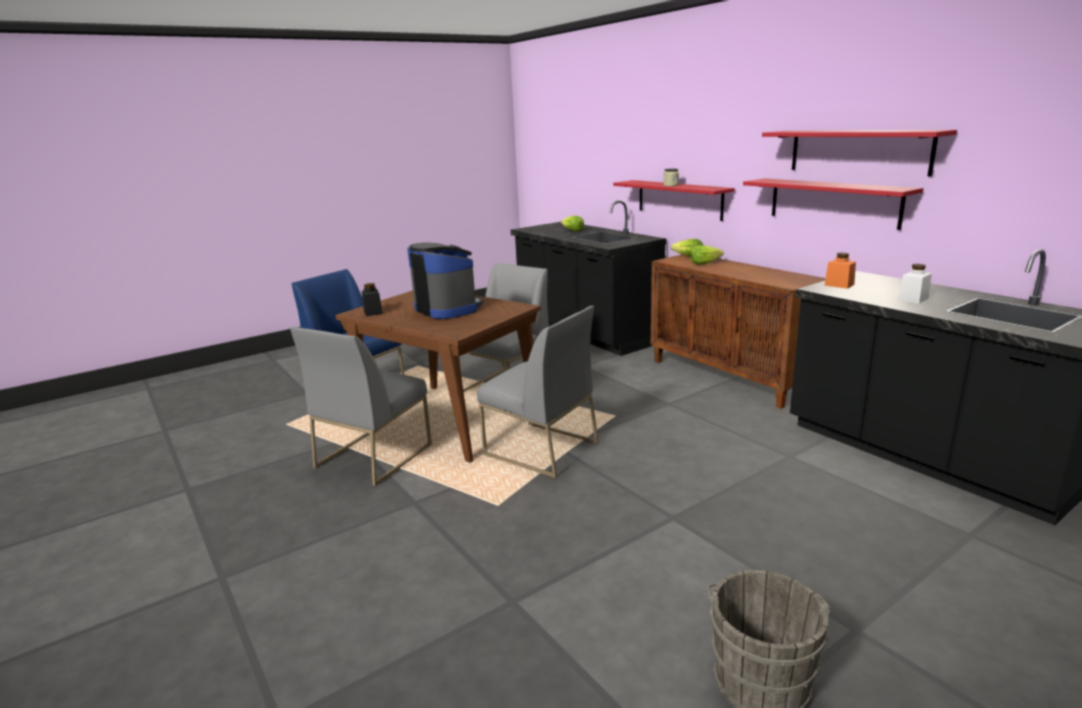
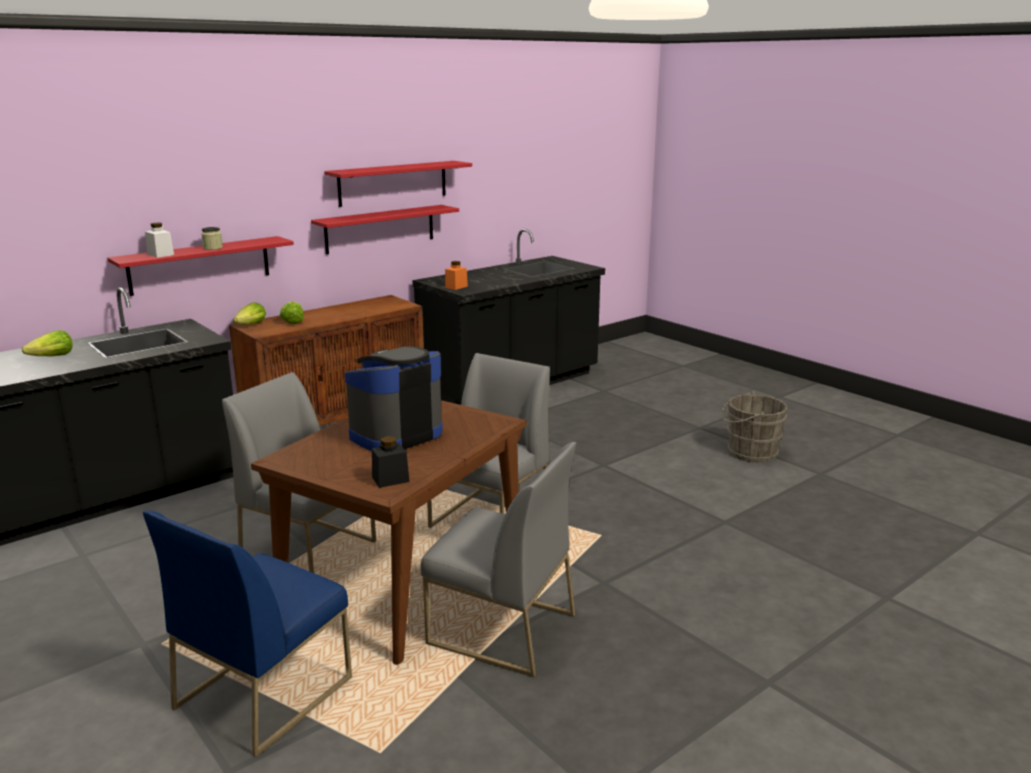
camera: 95 degrees left, 0 degrees up
(913, 299) = (502, 278): white jar -> white jar (160, 254)

